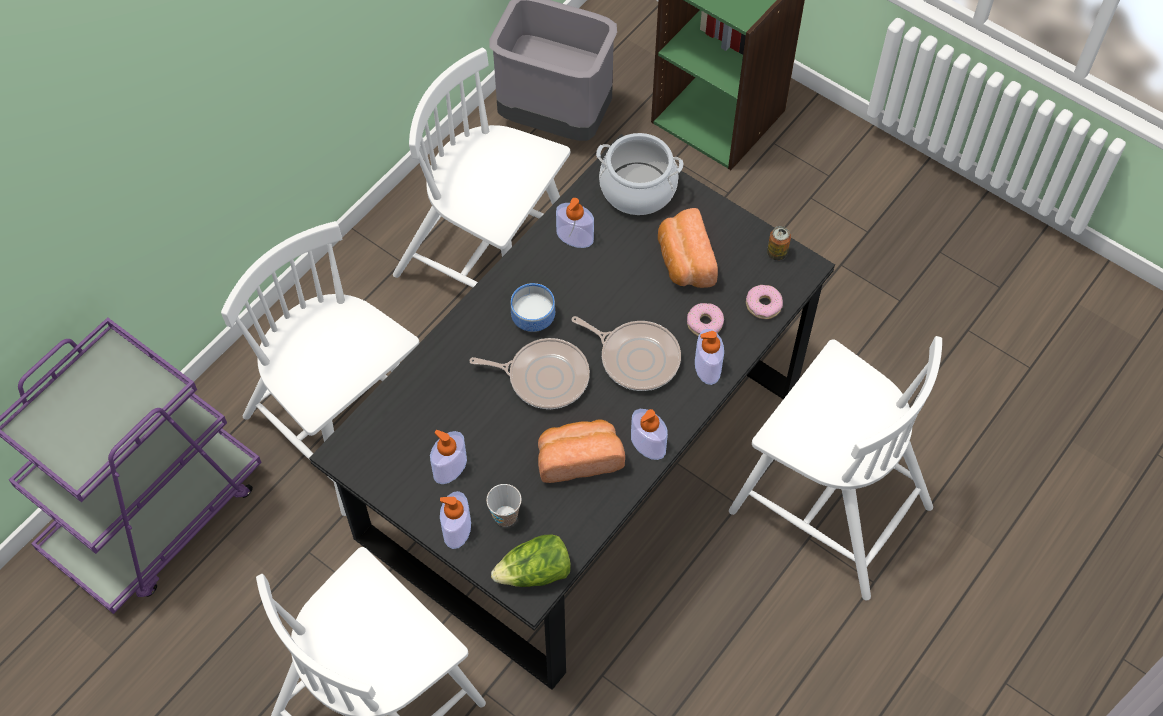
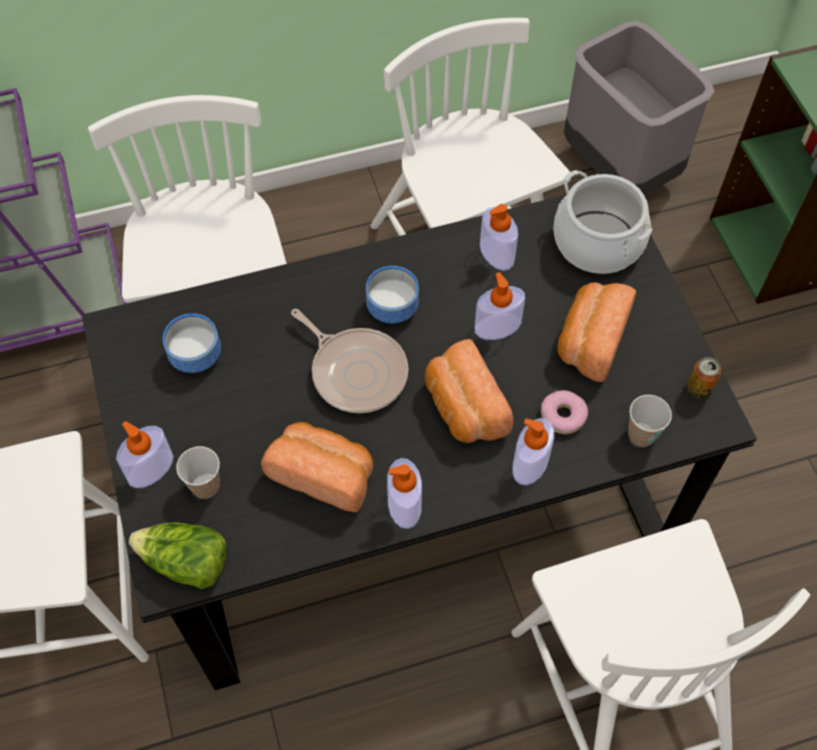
camera: 35 degrees right, 0 degrees up
(423, 435) = (197, 357): none -> bowl
(450, 467) = (195, 403): soap dispenser -> soap dispenser (497, 326)
(636, 357) = (463, 408): frying pan -> bread
(763, 305) = (641, 435): donut -> cup

